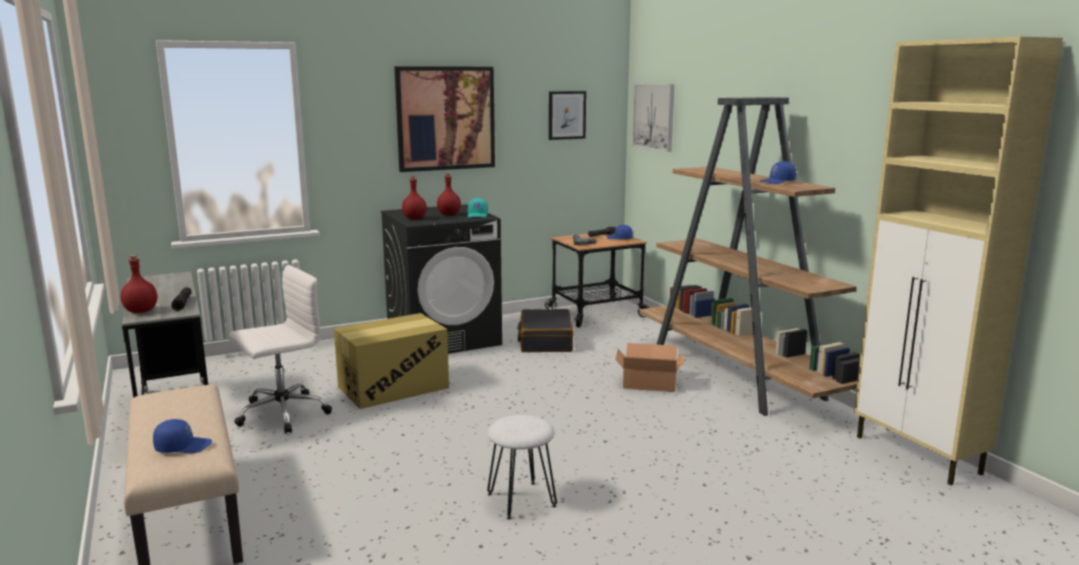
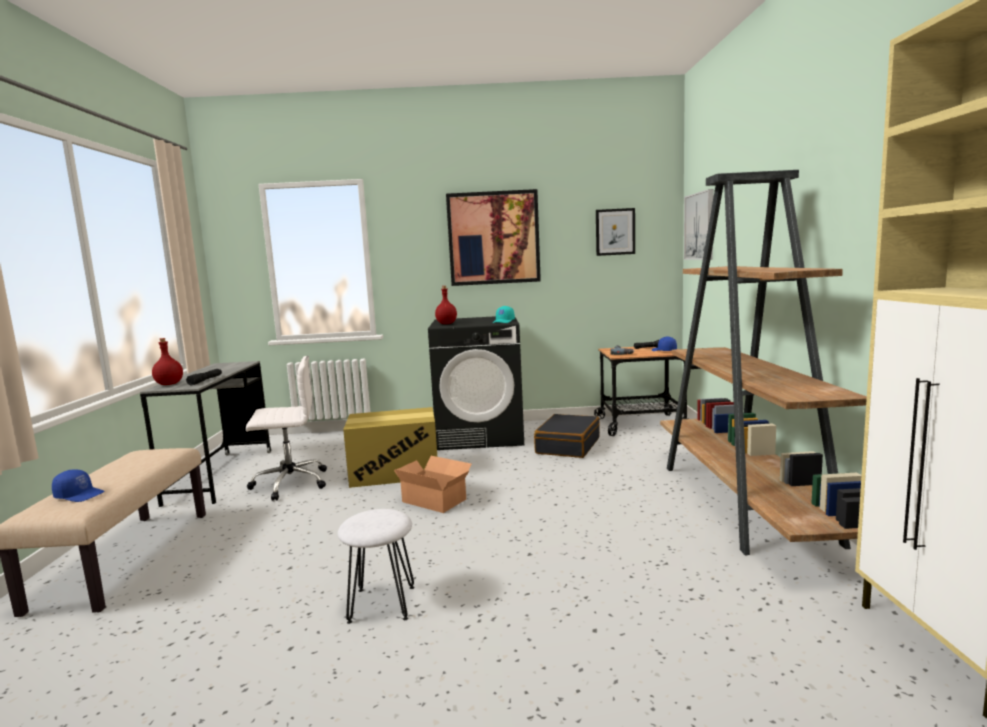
camera: 25 degrees right, 5 degrees down
(448, 214) = (481, 321): red bottle -> none
(648, 382) = (634, 497): cardboard box -> cardboard box (434, 499)
(778, 182) = (775, 268): blue cap -> none

